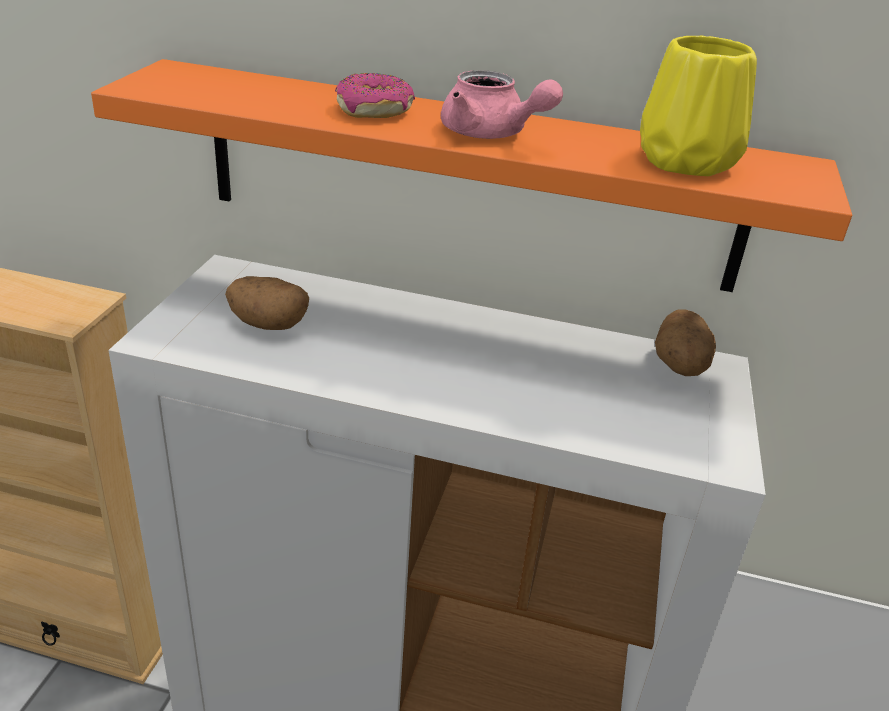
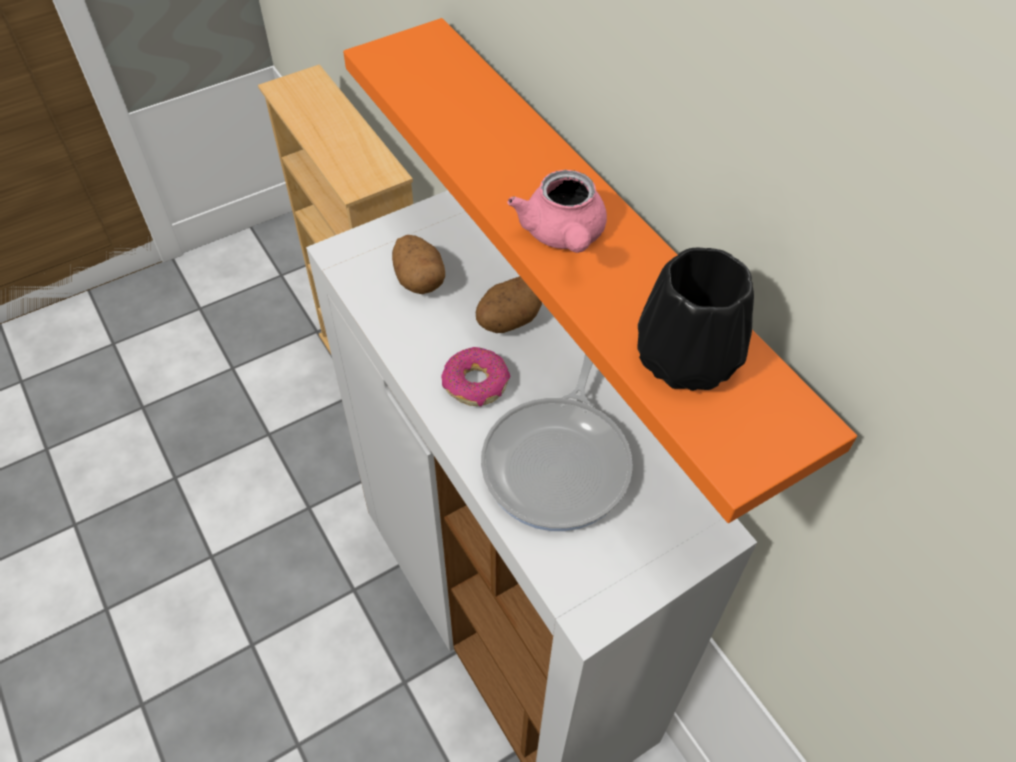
camera: 45 degrees right, 20 degrees up
(375, 110) = (513, 159): donut -> donut (476, 384)
(561, 383) = (559, 462): none -> frying pan
(680, 366) = (678, 510): potato -> potato (507, 320)
(687, 162) = (684, 359): yellow vase -> black vase

